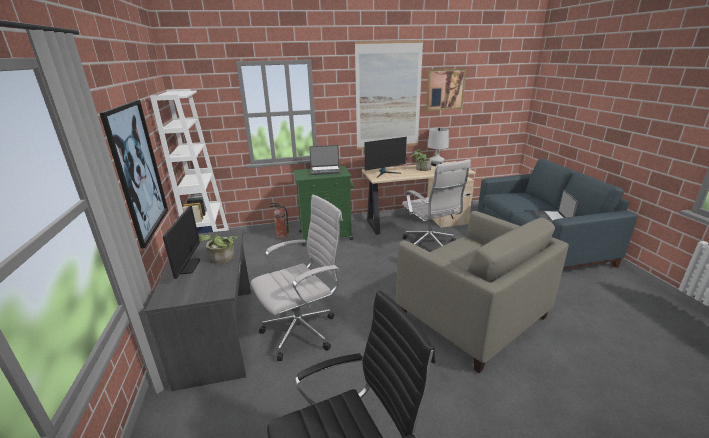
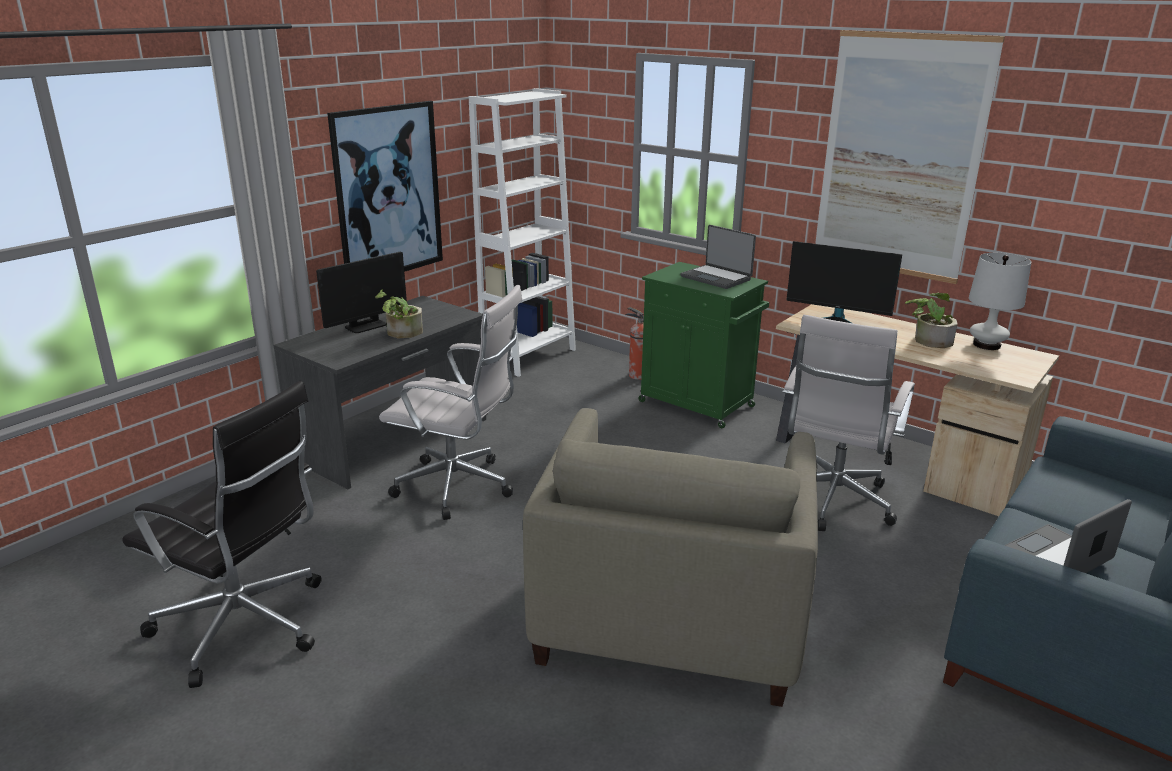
camera: 50 degrees right, 0 degrees up
(445, 89) = (1053, 163): picture -> none

